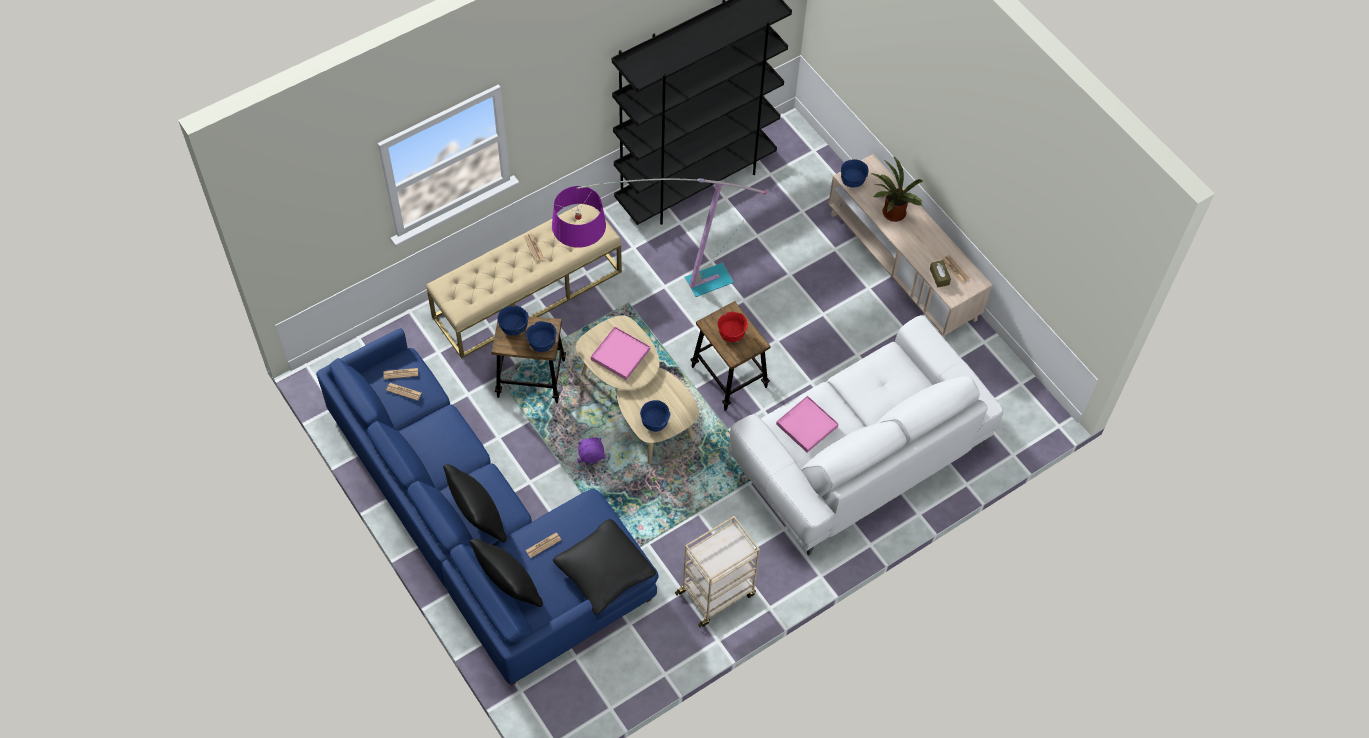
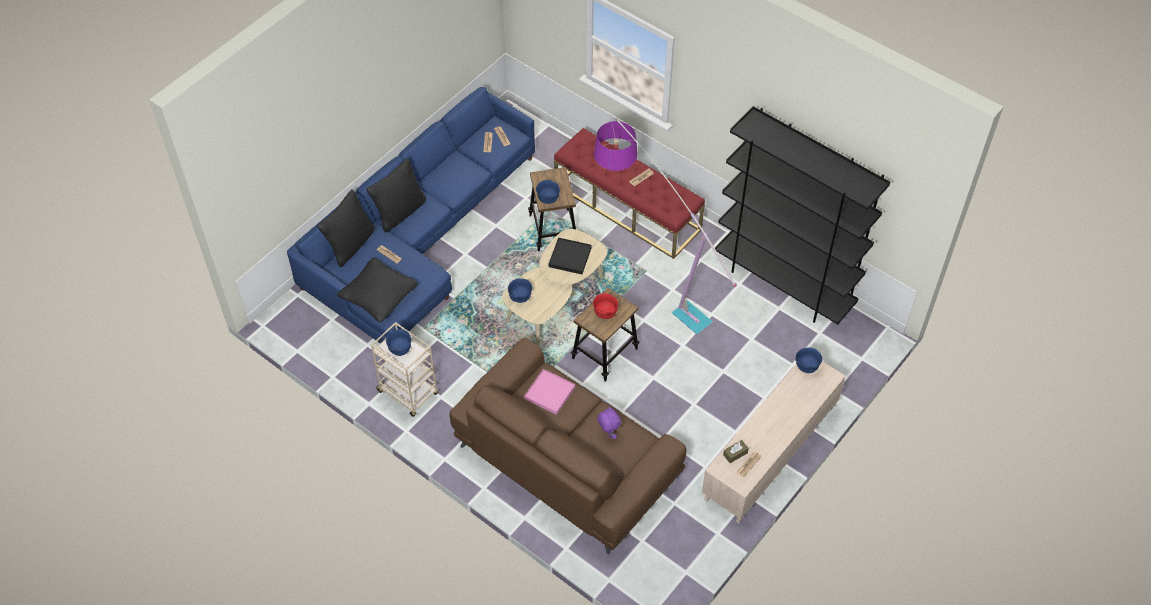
camera: 75 degrees right, 5 degrees down
(514, 328) = (555, 179): blue bowl -> blue bowl (400, 349)
(527, 294) = (627, 207): beige bench -> red bench
(591, 463) = (493, 286): purple plush toy -> purple plush toy (608, 433)
(620, 354) = (570, 257): pink tray -> black tray
(859, 453) = (567, 461): white sofa -> brown sofa
(891, 214) = (785, 403): potted plant -> none

